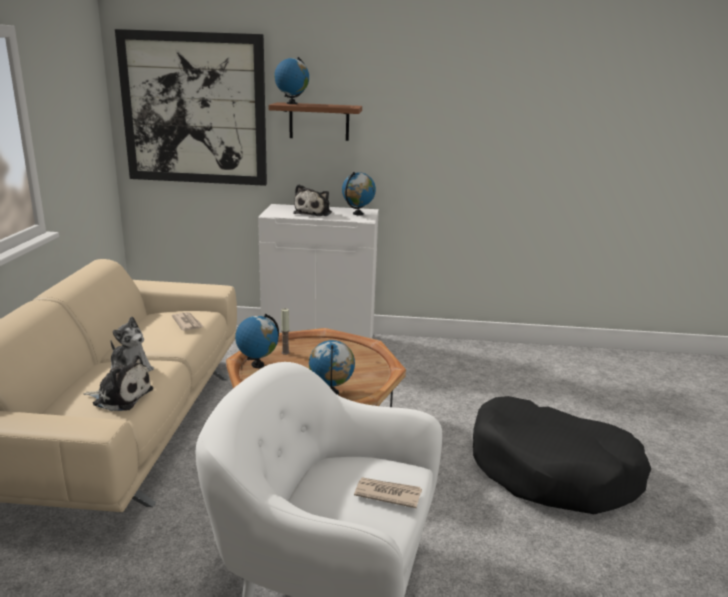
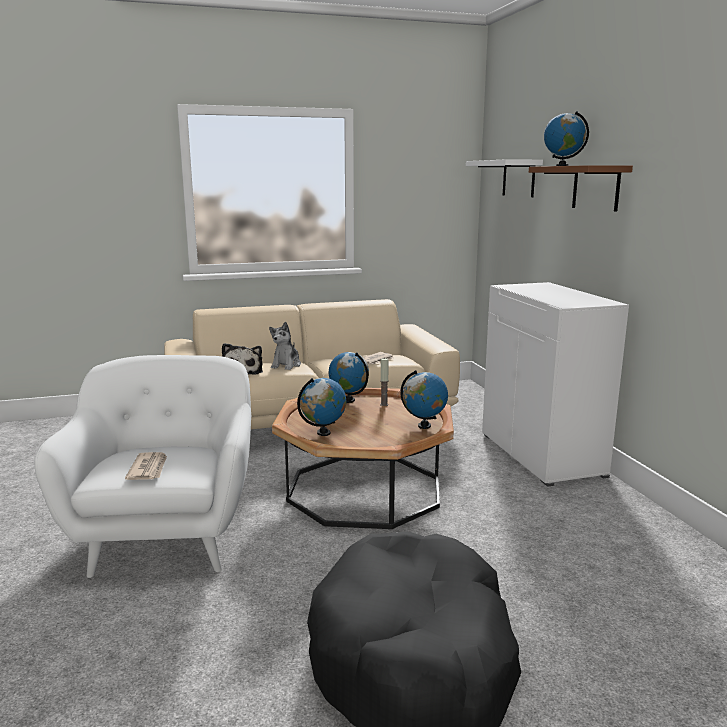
camera: 70 degrees right, 5 degrees down
(194, 109) = (518, 178): picture -> white shelf
(314, 213) = (546, 292): plush toy -> none
(358, 214) = (583, 301): globe -> globe (424, 426)

